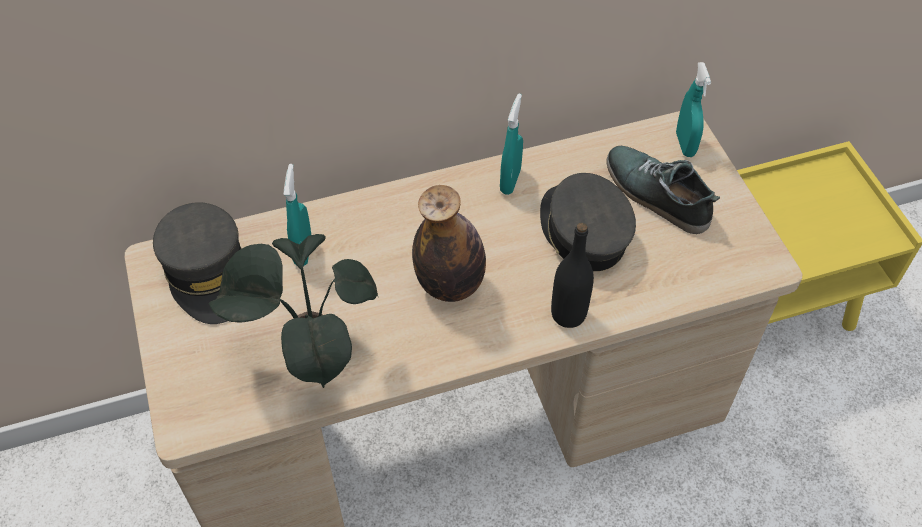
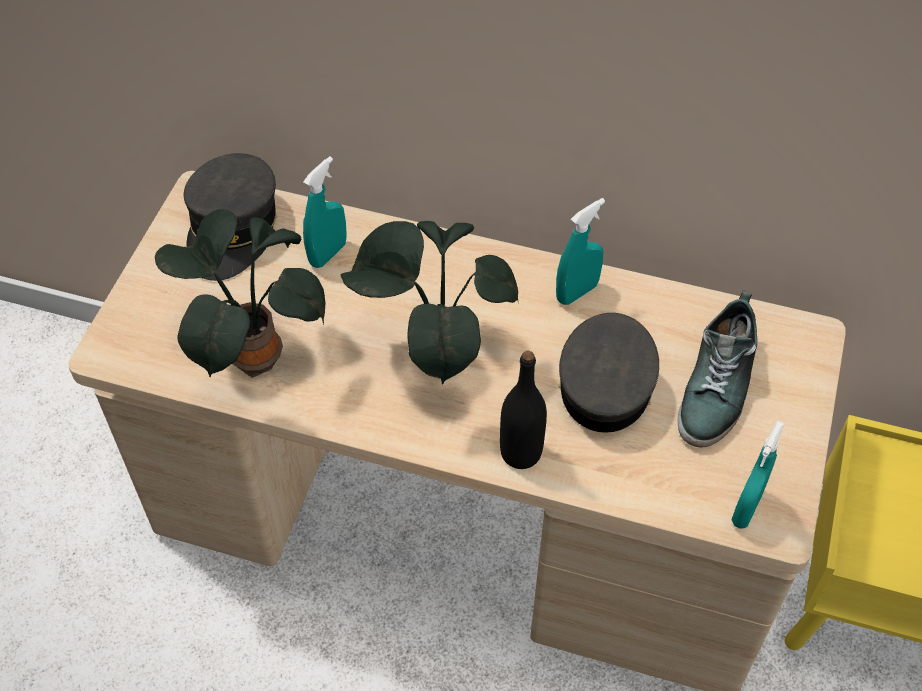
camera: 35 degrees right, 0 degrees up
(450, 284) = (433, 359): bottle -> potted plant
(656, 195) = (717, 387): shoe -> shoe turned 150 degrees counterclockwise
(685, 144) = (797, 353): turquoise spray bottle -> turquoise spray bottle (746, 508)

